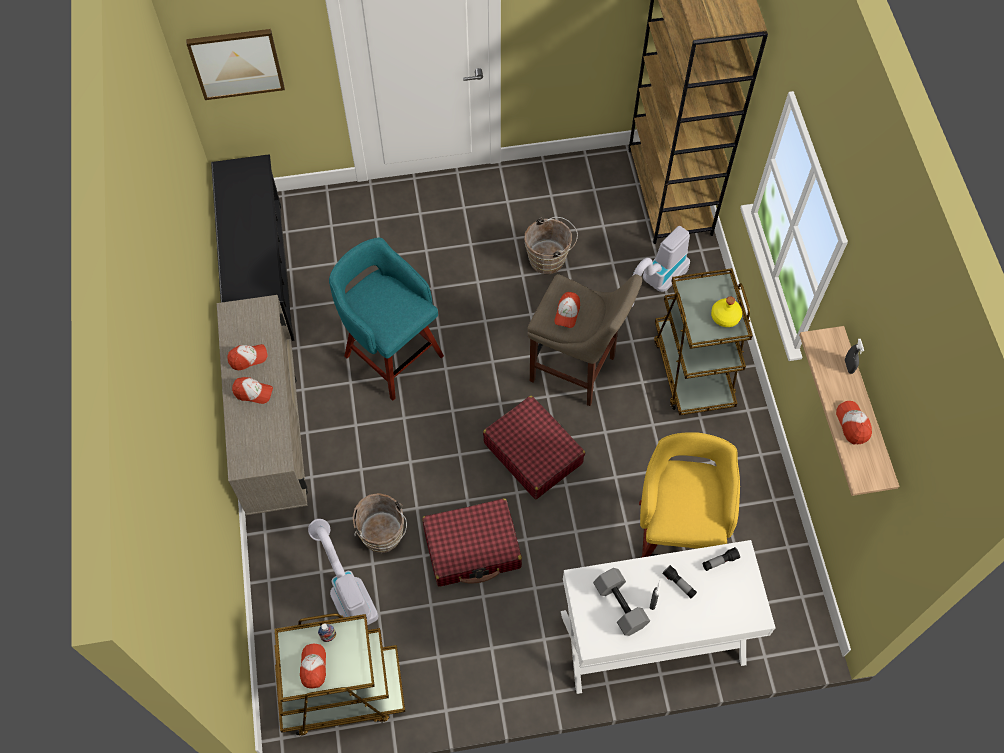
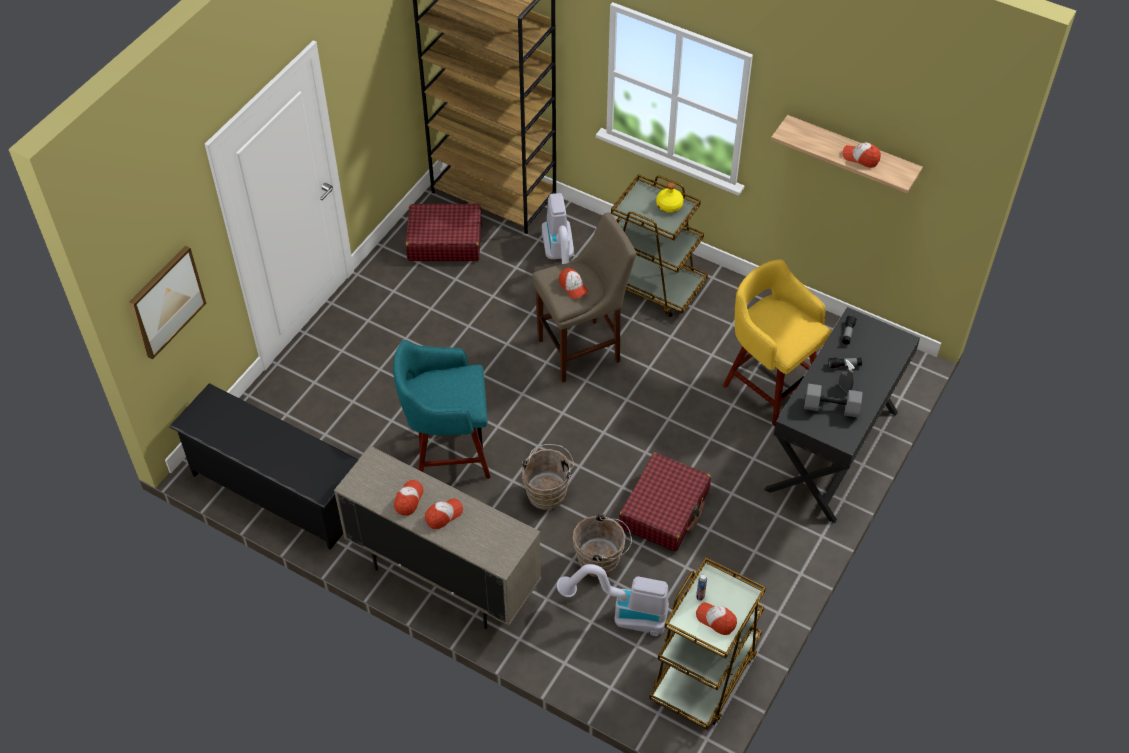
camera: 50 degrees left, 10 degrees down
(533, 452) = (623, 420): red suitcase -> red suitcase (444, 241)
(550, 259) = (472, 300): brown bucket -> brown bucket (548, 491)
(652, 639) = (833, 451): white desk -> black desk
(848, 366) = (818, 132): grey spray bottle -> none

